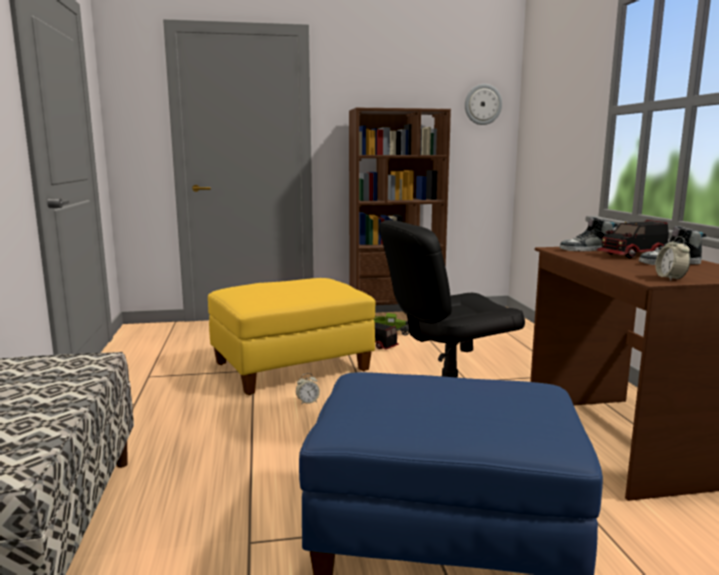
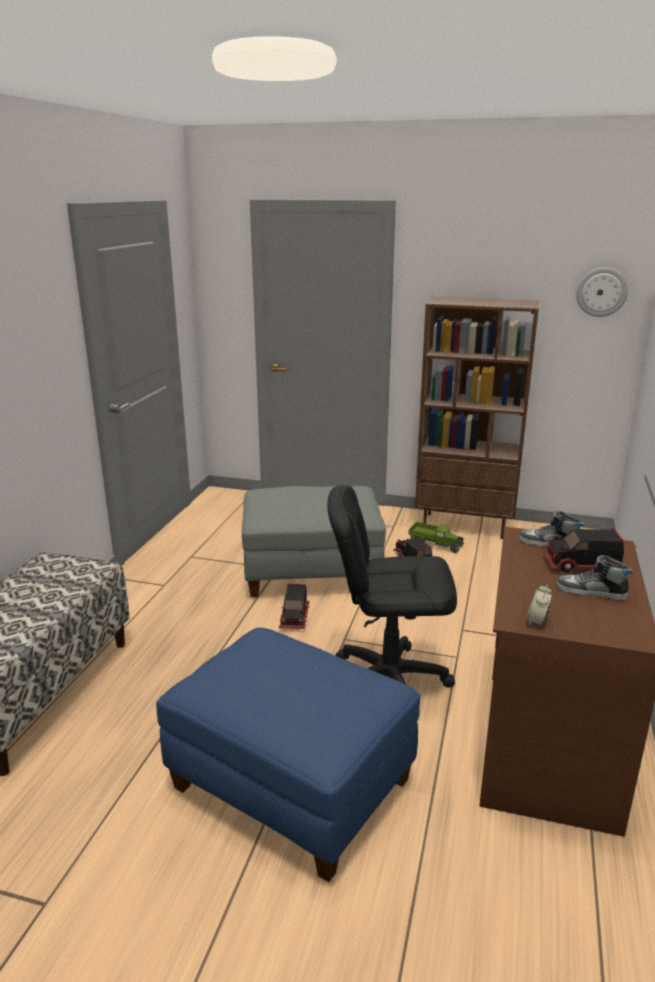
camera: 25 degrees right, 10 degrees up
(291, 367) = (312, 572): yellow ottoman -> grey ottoman
(307, 402) = (295, 617): alarm clock -> toy truck

